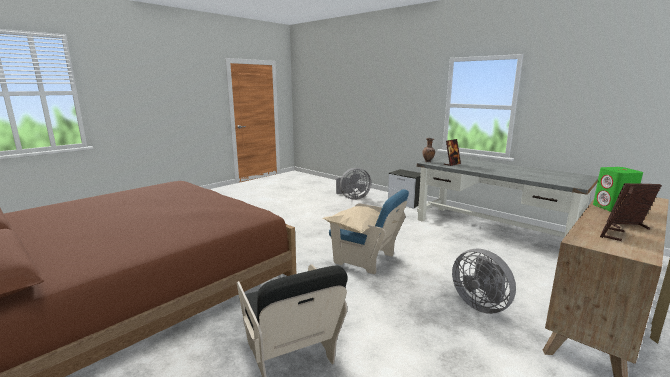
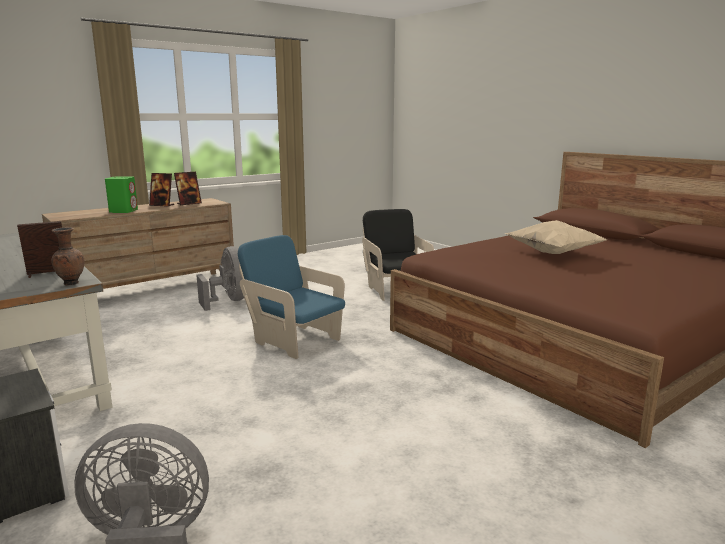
camera: 170 degrees left, 0 degrees up
(360, 232) = (306, 294): beige pillow -> beige pillow (552, 253)

